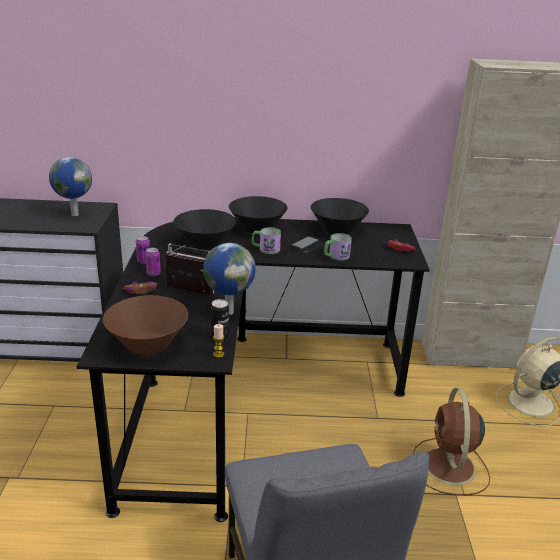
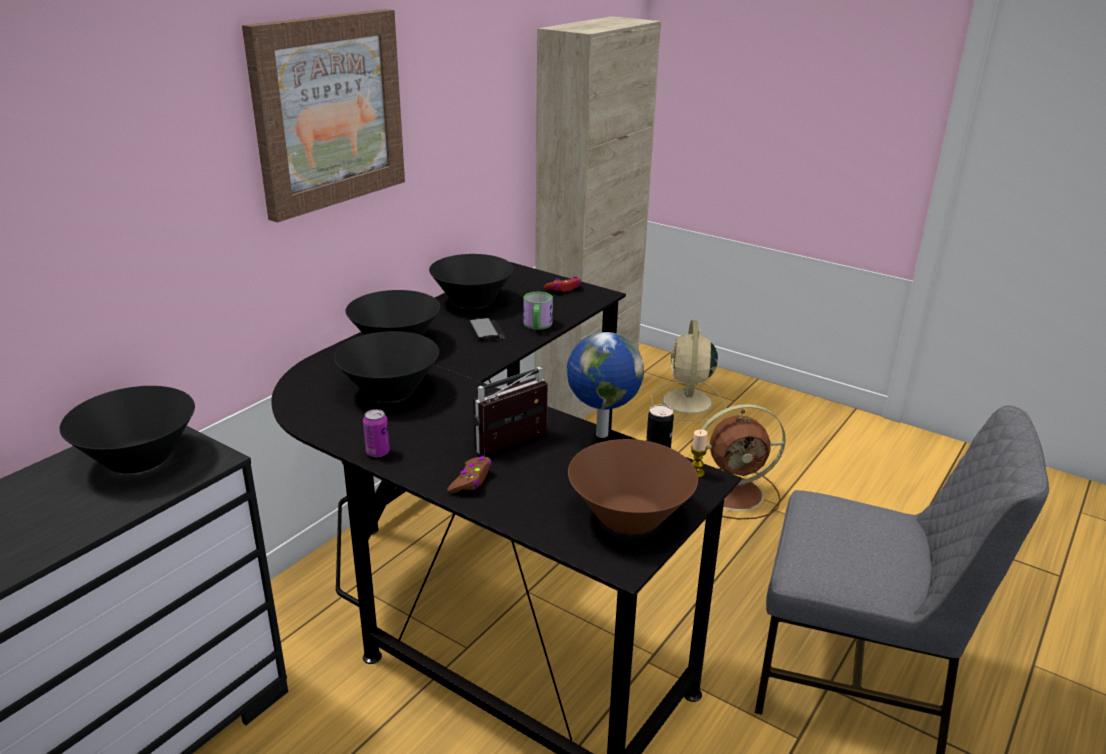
camera: 55 degrees left, 0 degrees up
(74, 214) = (138, 459): globe -> black bowl
(153, 273) = (429, 456): can -> none
(257, 79) = (328, 111): none -> picture
(265, 249) = (462, 357): mug -> none
(449, 467) = (736, 493): brown fan -> brown fan turned 45 degrees counterclockwise

